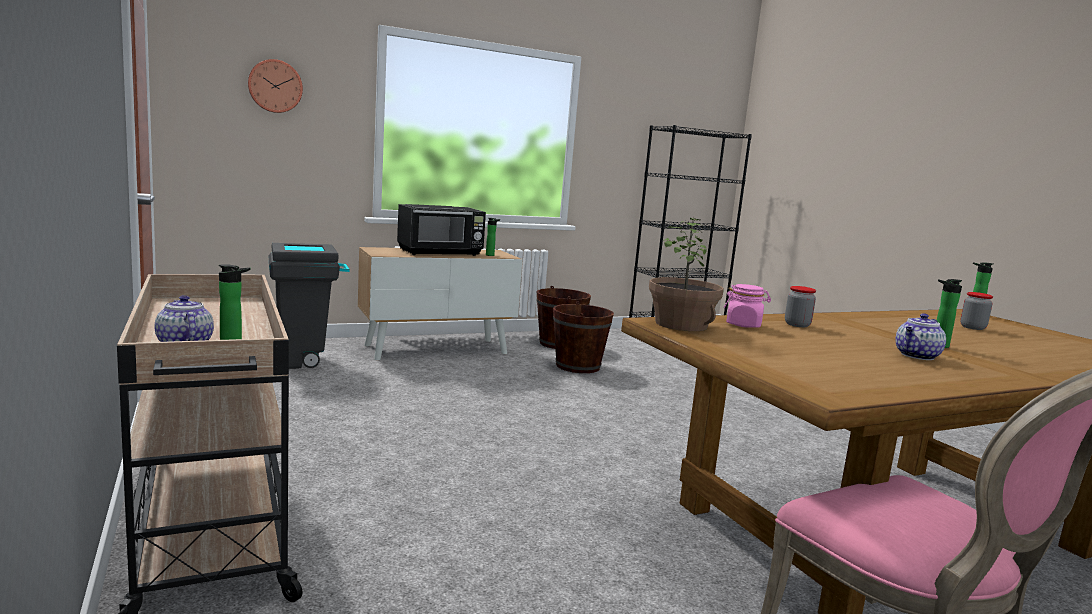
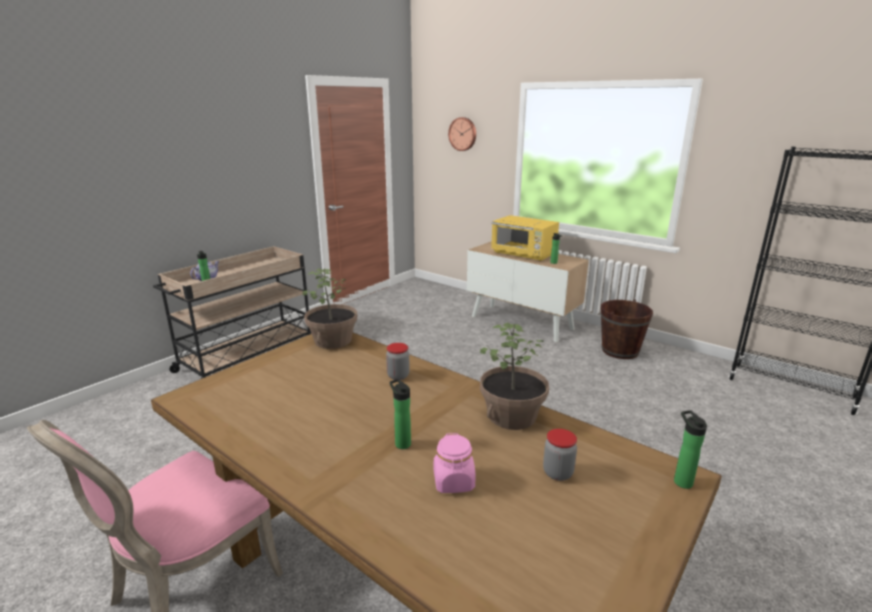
camera: 65 degrees right, 10 degrees up
(306, 361) = (440, 305): grey trash can -> none
(441, 253) = (523, 254): black microwave -> yellow microwave
(578, 366) = (578, 371): brown bucket -> none
(744, 325) = (364, 358): pink jar -> pink jar (454, 481)
(887, 318) = (512, 416): none -> potted plant
(917, 356) = (337, 430): teapot -> none

